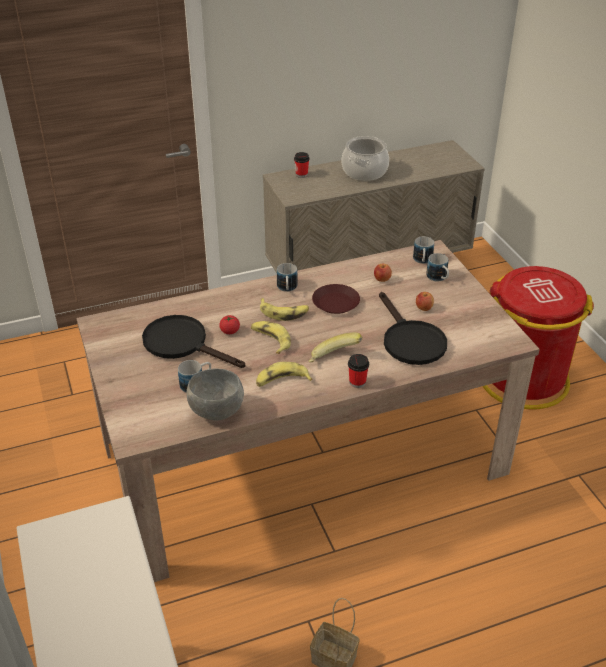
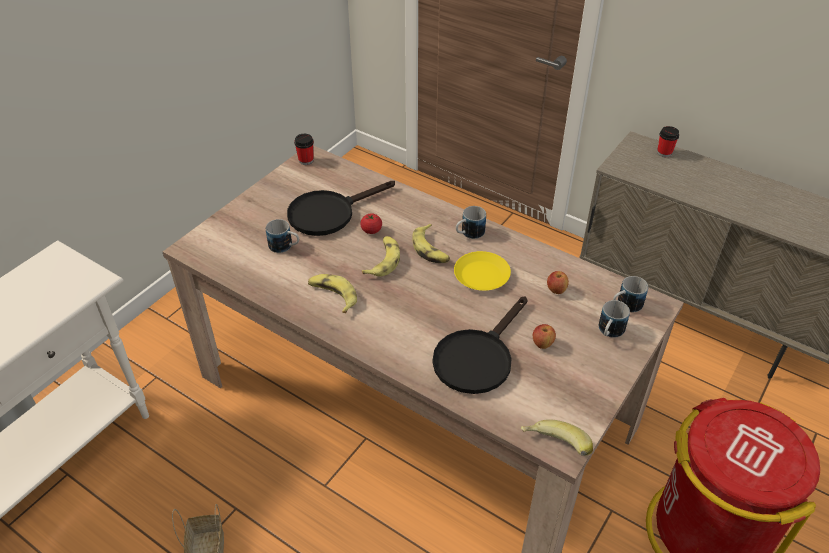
camera: 55 degrees right, 5 degrees up
(183, 344) = (329, 213): black frying pan -> black frying pan turned 120 degrees counterclockwise
(217, 412) = (259, 277): grey bowl -> none
(333, 359) = (394, 315): banana -> banana (553, 449)
(336, 303) = (481, 276): brown plate -> yellow plate
(357, 382) = (375, 348): cup -> cup (306, 160)
(364, 171) = (731, 189): cooking pot -> none

